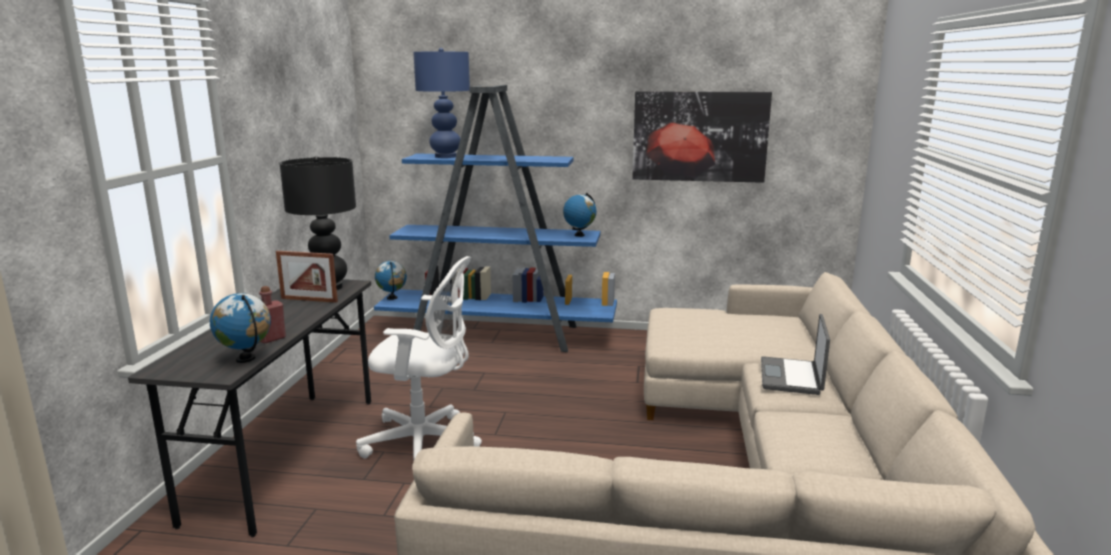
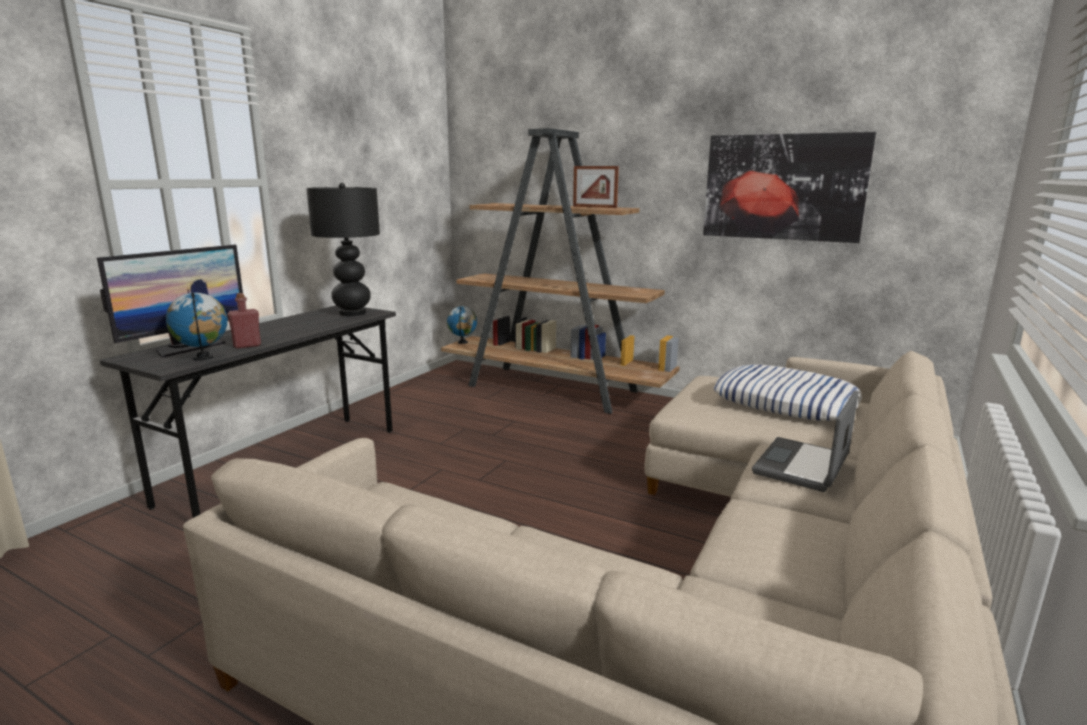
camera: 20 degrees right, 0 degrees up
(206, 350) = (185, 347): none -> monitor
(309, 300) = (322, 320): picture frame -> picture frame (594, 207)
(425, 443) = (408, 476): white office chair -> none
(446, 156) = (513, 204): blue table lamp -> none
(498, 334) = (555, 389): blue bookcase -> brown bookcase
(579, 235) = (637, 292): globe -> none
(743, 325) = (785, 402): none -> pillow

